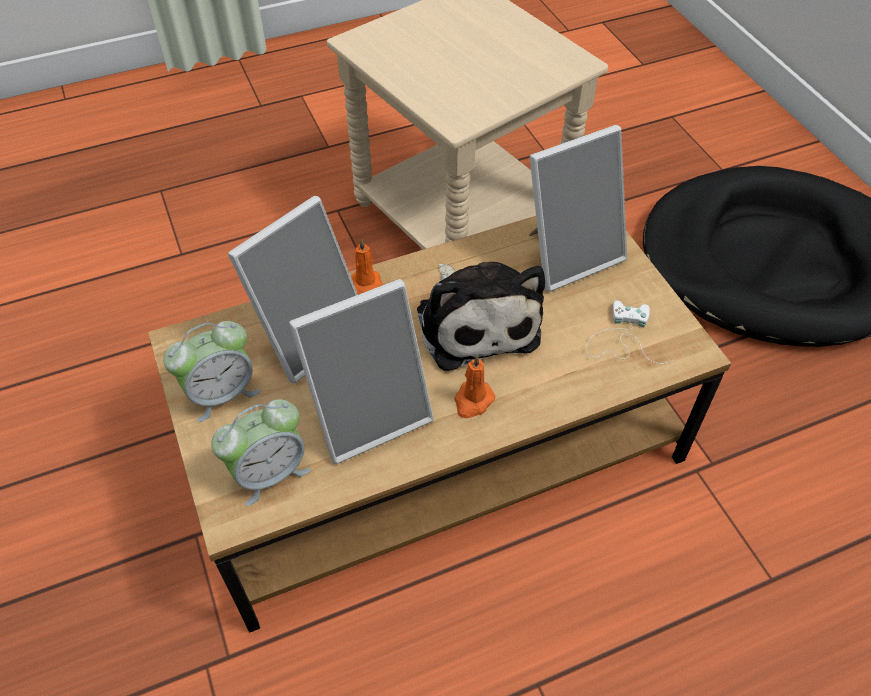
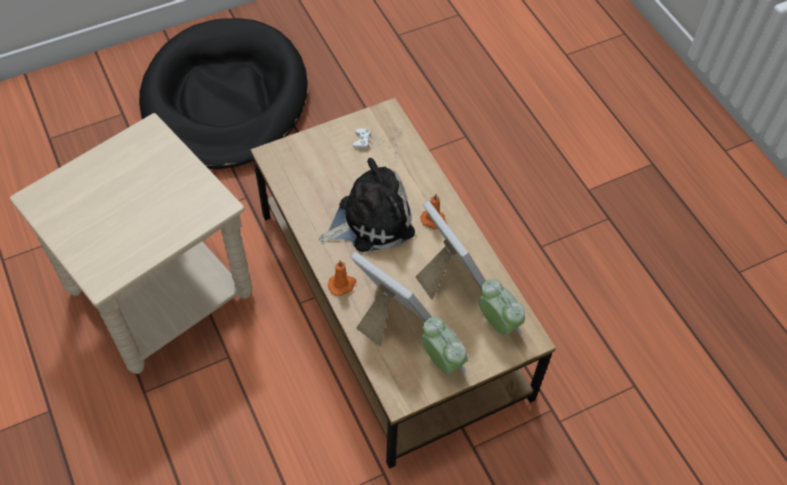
camera: 95 degrees left, 5 degrees up
(569, 254) = (308, 168): picture frame -> none

